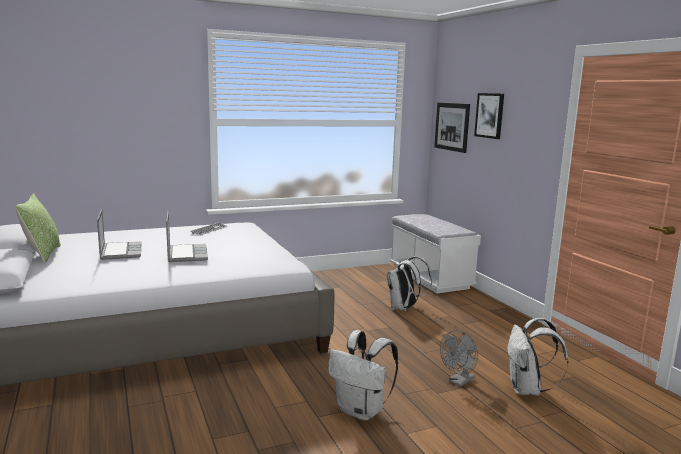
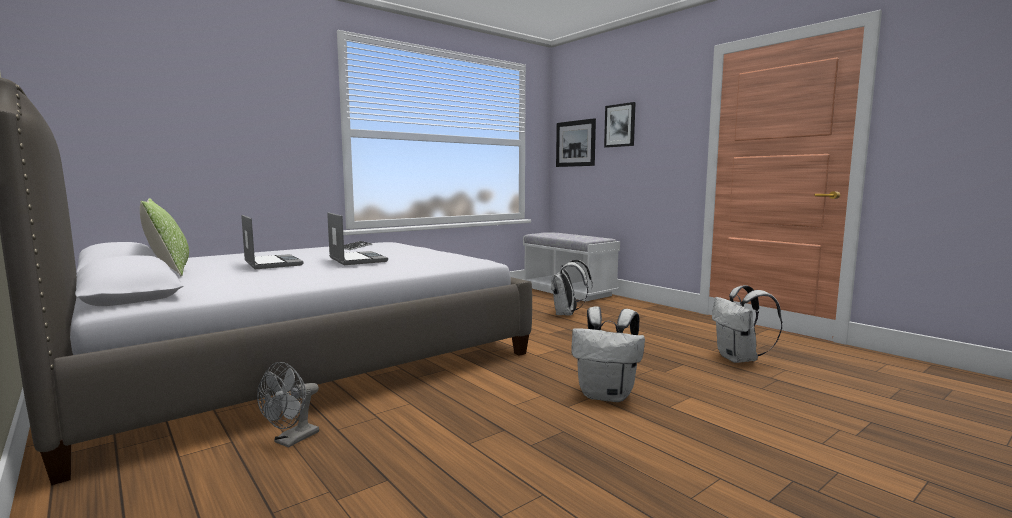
camera: 15 degrees left, 5 degrees down
(459, 382) = (674, 361): grey fan -> grey fan (292, 440)

